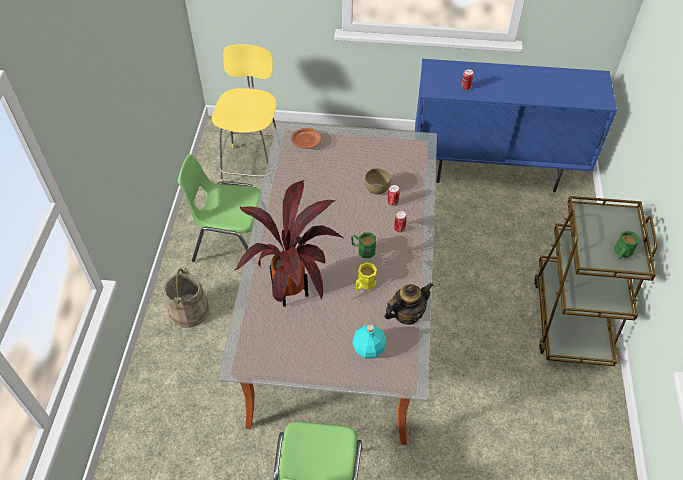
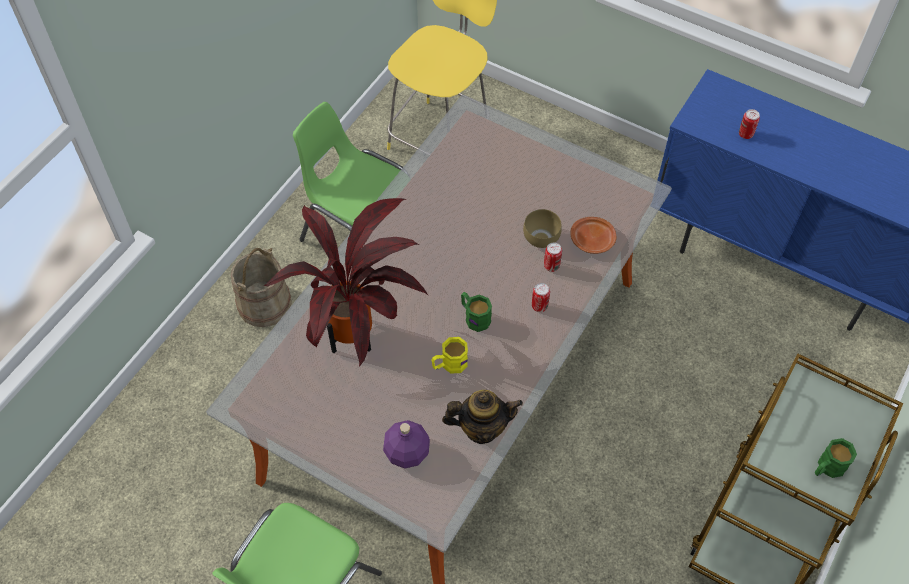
camera: 25 degrees right, 5 degrees up
(306, 142) = (484, 138): brown plate -> brown plate (593, 240)
(368, 349) = (406, 452): turquoise bottle -> purple bottle

